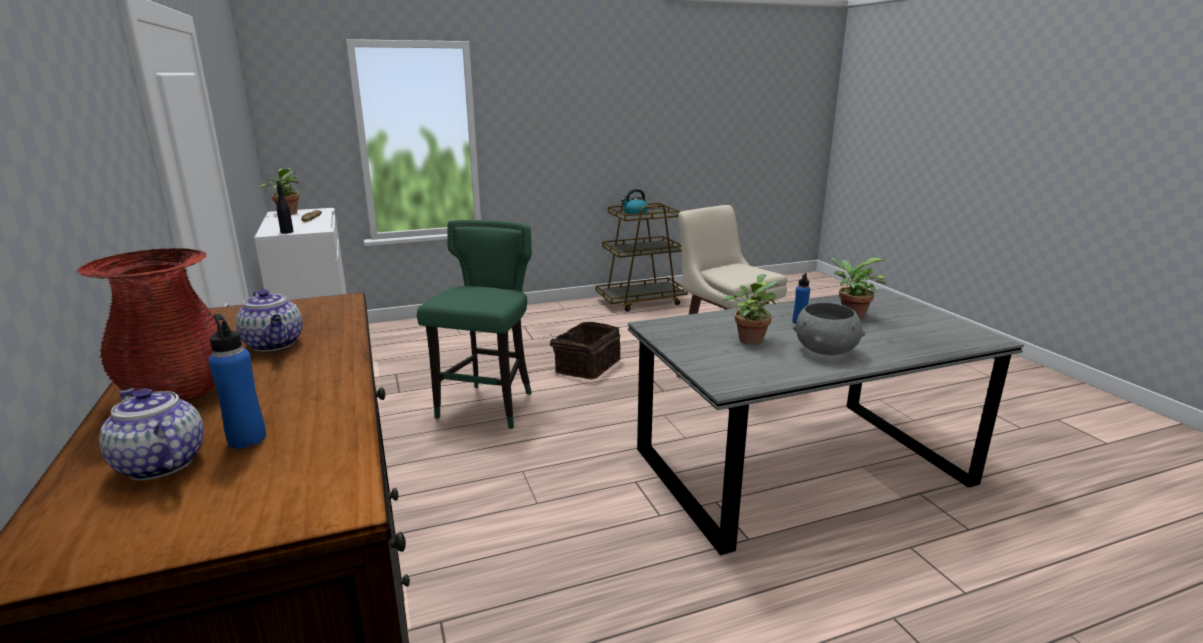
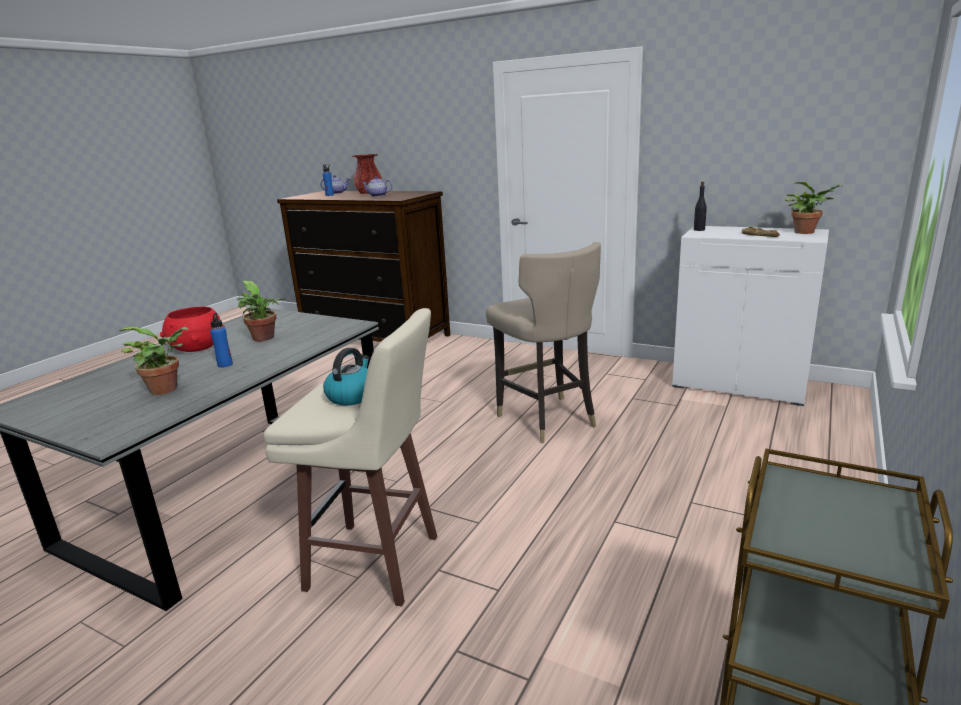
camera: 140 degrees right, 0 degrees up
(488, 407) = (546, 419): green stool -> beige stool
(586, 366) = (553, 495): basket -> none
(634, 212) = (862, 518): kettle -> kettle (352, 396)
(825, 351) = (197, 348): grey bowl -> red bowl

